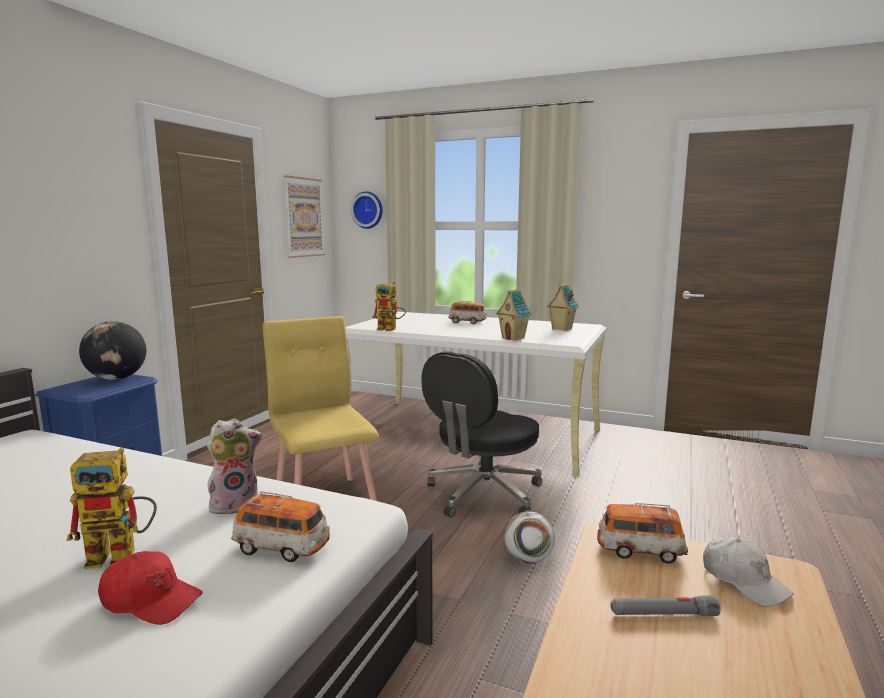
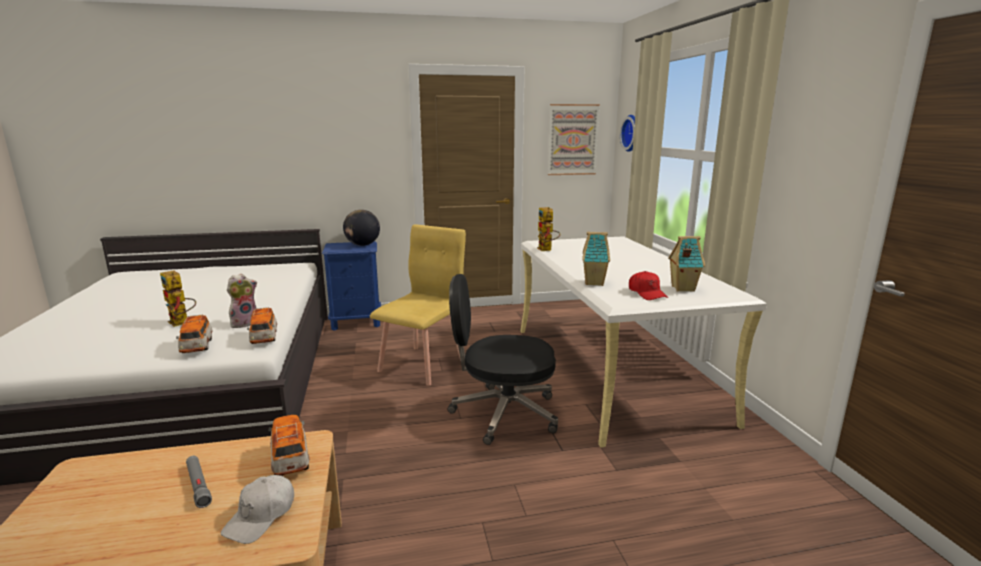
camera: 55 degrees right, 5 degrees up
(150, 600) = (142, 341): red cap -> red cap (647, 293)
(235, 504) = (245, 323): plush toy -> plush toy turned 75 degrees counterclockwise
(467, 322) = (630, 259): toy car -> toy car (264, 338)
(528, 559) = (421, 464): football -> none

